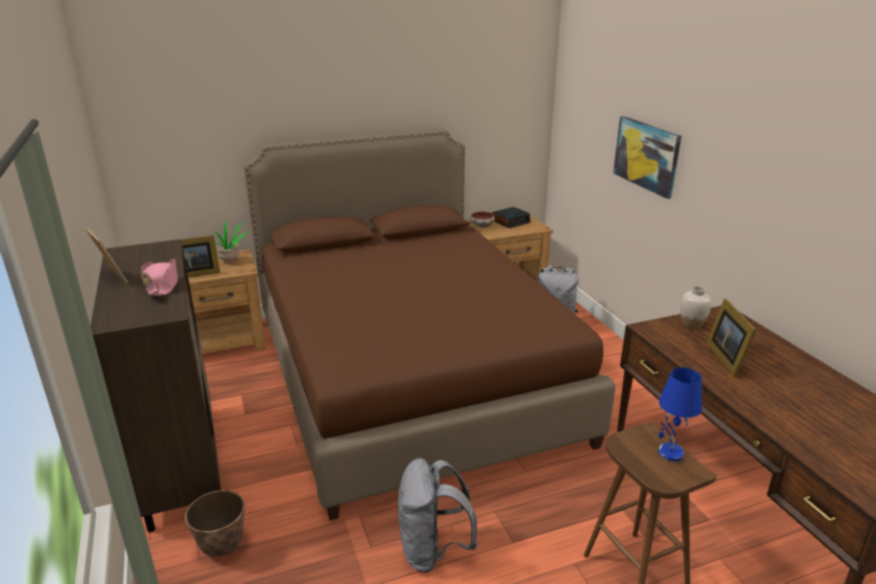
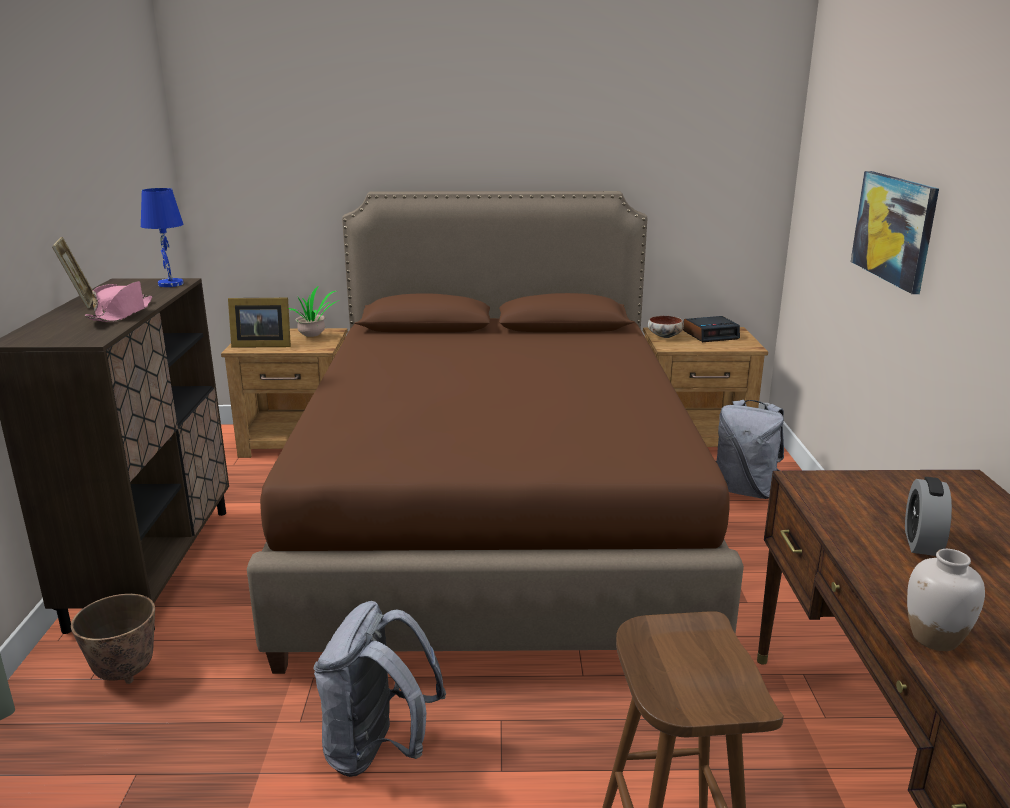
camera: 20 degrees right, 5 degrees down
(669, 453) = (720, 665): blue table lamp -> blue table lamp (170, 284)
(692, 325) = (890, 487): white vase -> white vase (935, 639)
(727, 358) = (922, 542): picture frame -> alarm clock

